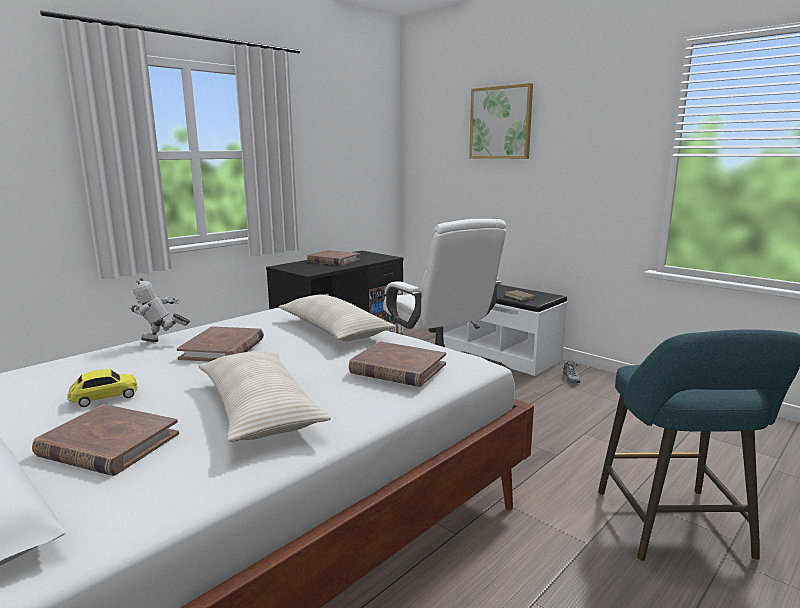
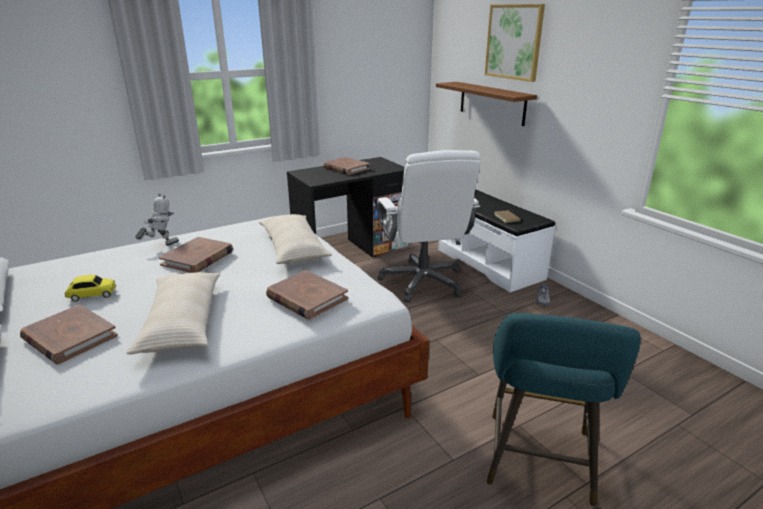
camera: 15 degrees right, 10 degrees up
(161, 342) = (161, 245): toy robot -> toy robot turned 120 degrees clockwise
(479, 186) = (492, 103): none -> brown shelf

